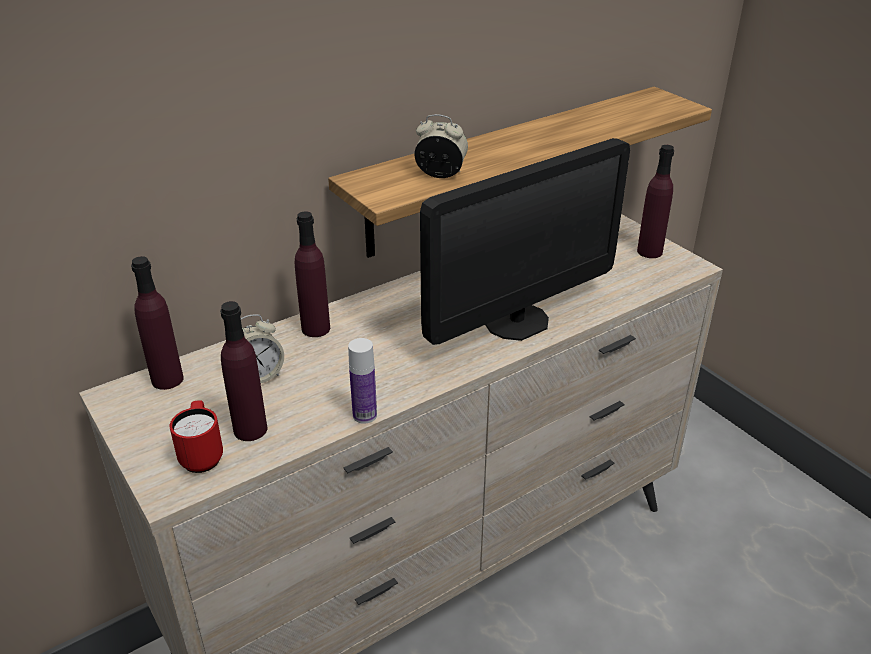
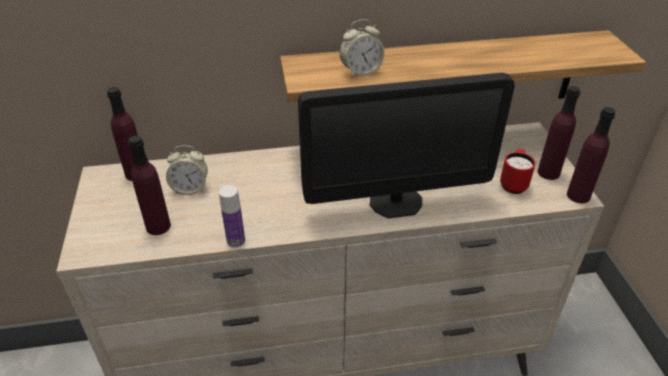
camera: 25 degrees right, 5 degrees up
(202, 455) = (117, 235): red mug -> red mug (513, 184)
(315, 328) = (251, 165): purple bottle -> purple bottle (578, 195)
(440, 174) = (361, 72): alarm clock -> alarm clock turned 120 degrees clockwise

